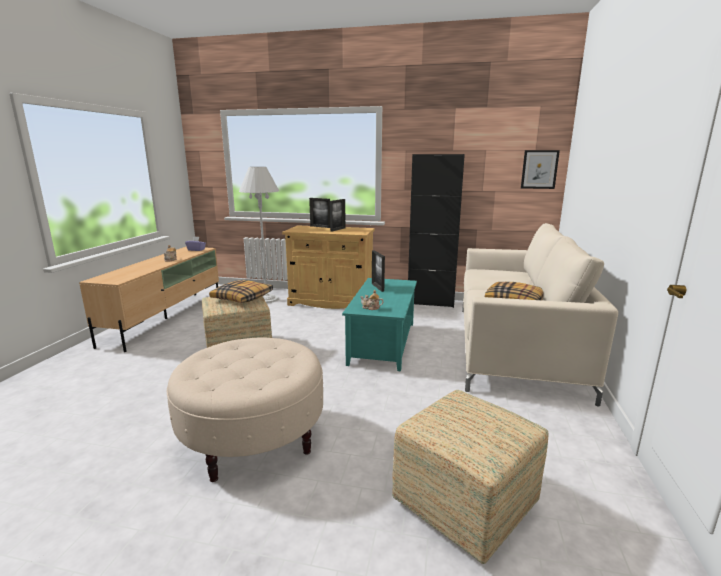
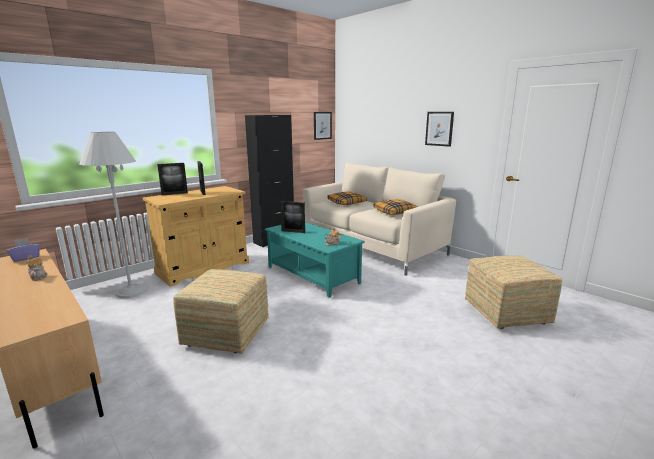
camera: 55 degrees left, 0 degrees up
(242, 298) = (224, 277): pillow -> pillow (347, 203)
(253, 438) = (395, 362): beige ottoman -> none
(631, 179) = (439, 128): none -> picture

